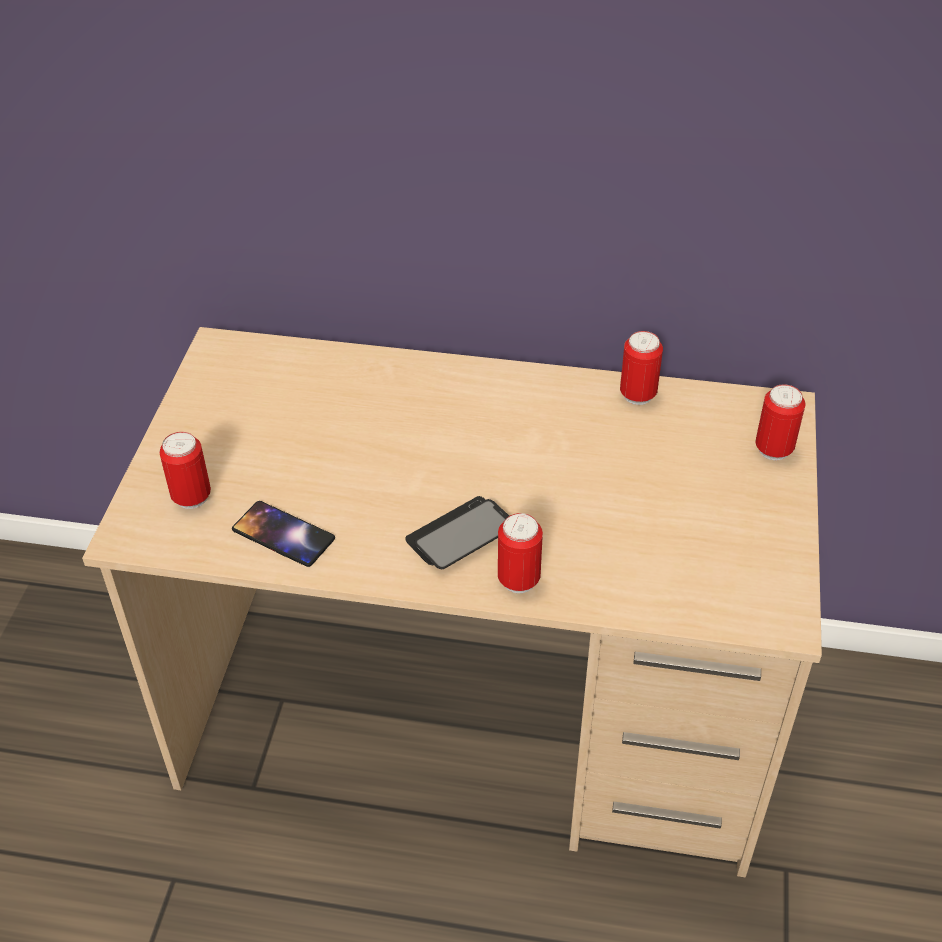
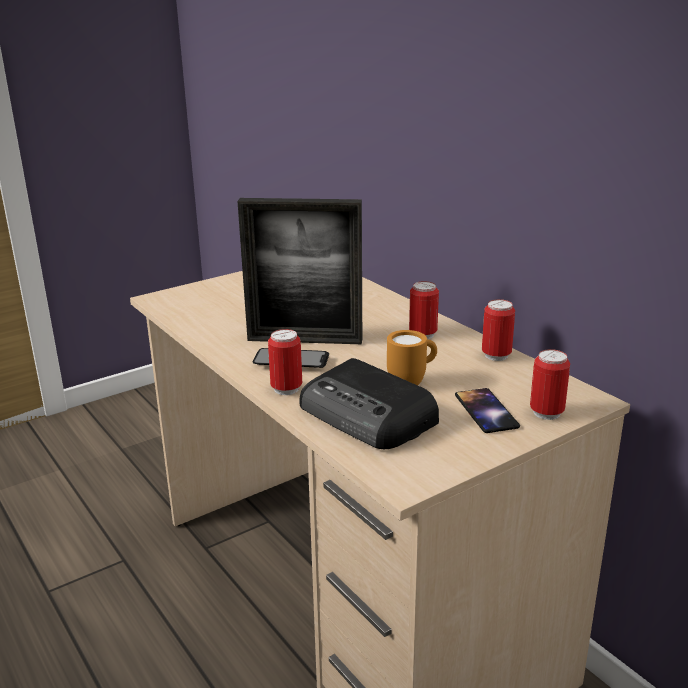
camera: 45 degrees right, 20 degrees down
(191, 497) = (203, 298): can -> can (423, 334)
(283, 534) = (214, 324): phone -> phone (486, 411)
(425, 492) = (304, 340): none -> picture frame
(617, 486) = (411, 382): none -> orange mug
(644, 561) = (368, 416): none -> radio

